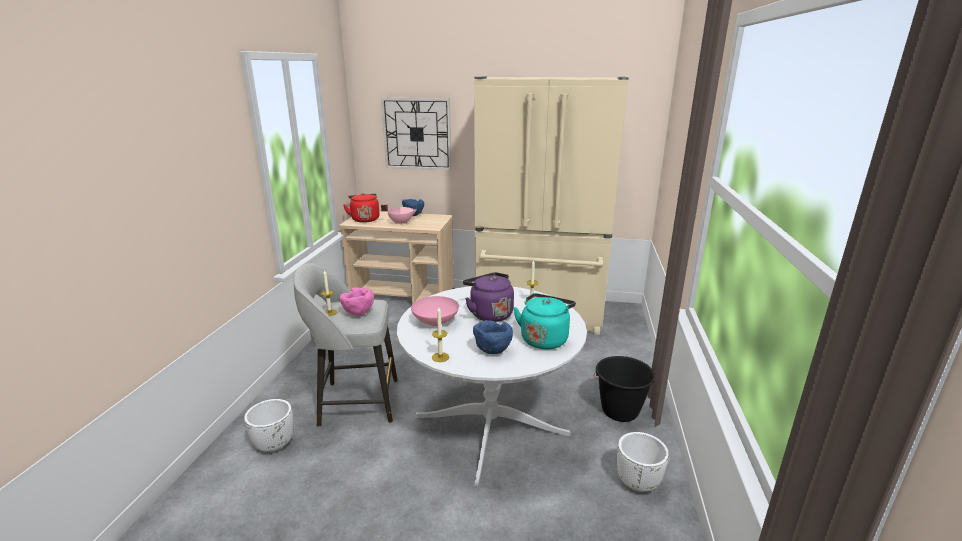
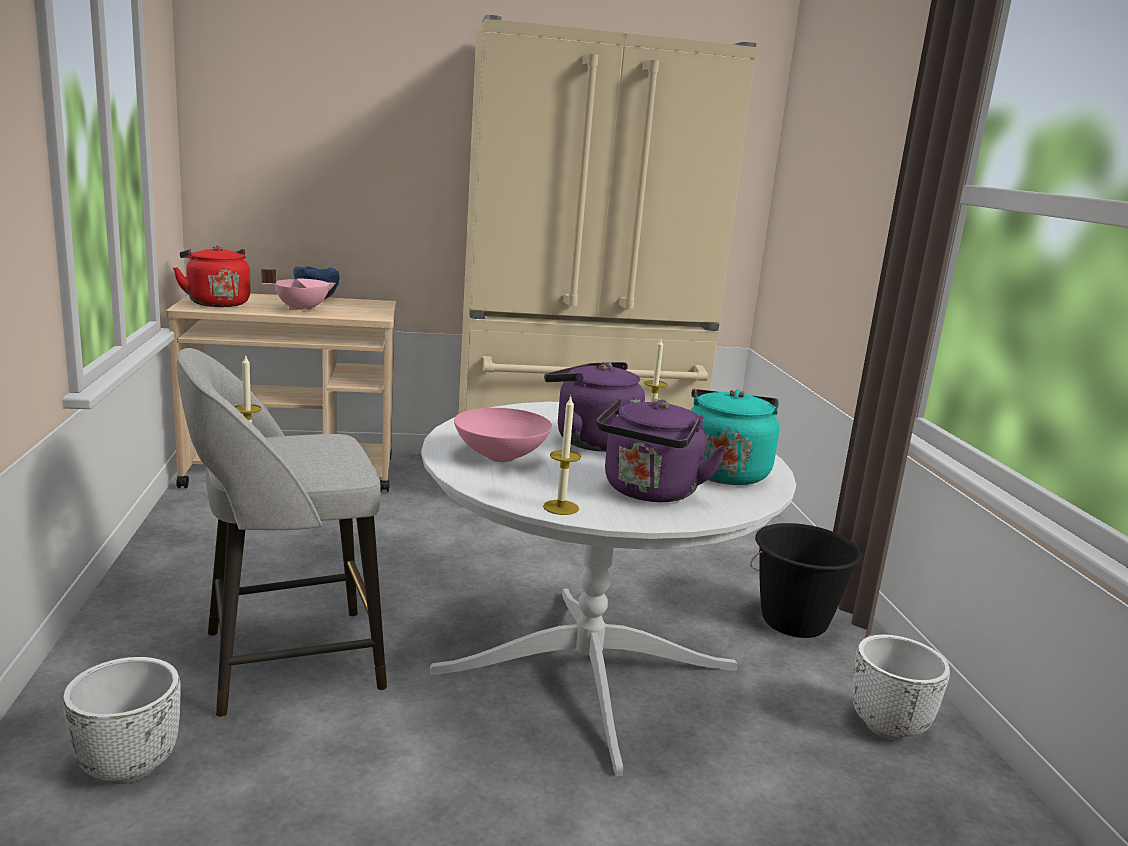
camera: 20 degrees left, 5 degrees down
(358, 313) = (314, 454): pink bowl -> none
(417, 134) = (326, 136): wall clock -> none
(492, 351) = (649, 493): blue bowl -> purple kettle

